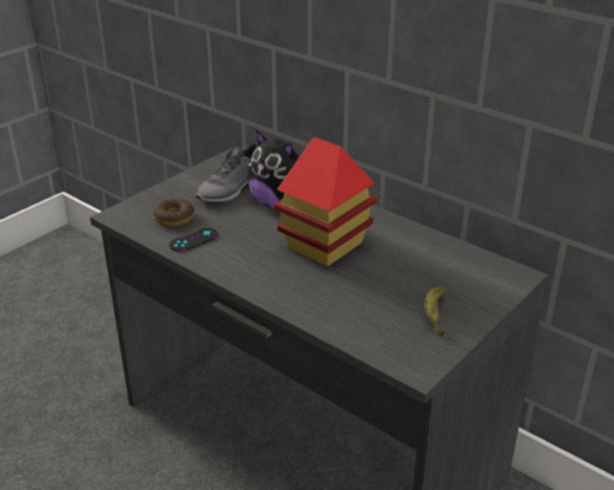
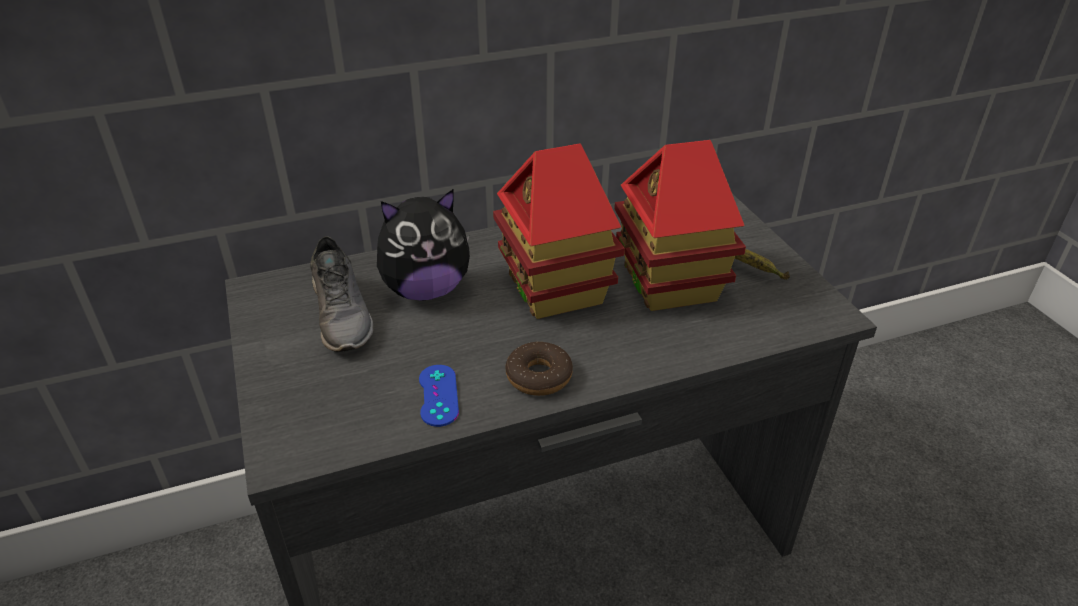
camera: 60 degrees left, 5 degrees up
(174, 218) = (359, 396): donut -> donut (539, 376)
(193, 240) = (438, 395): black game controller -> blue game controller
(378, 287) = (670, 284): none -> toy house

